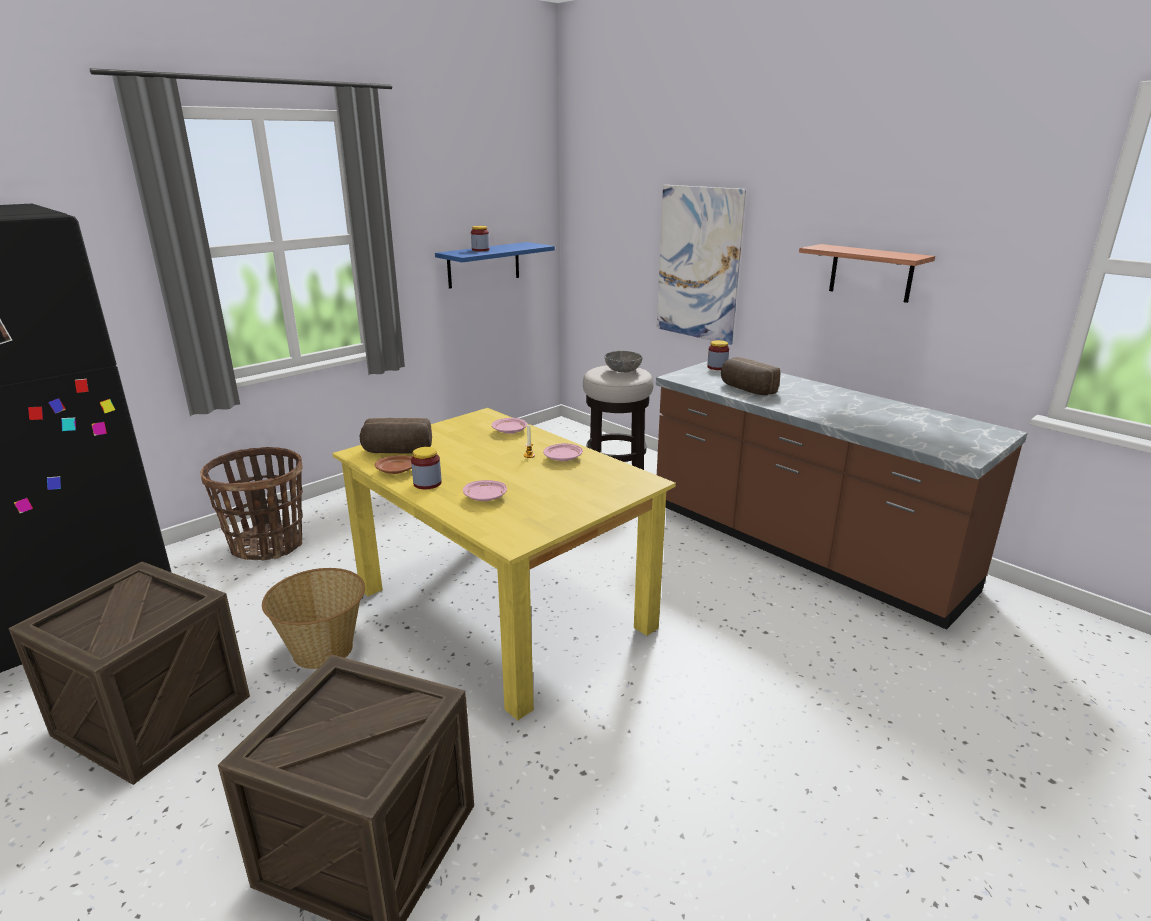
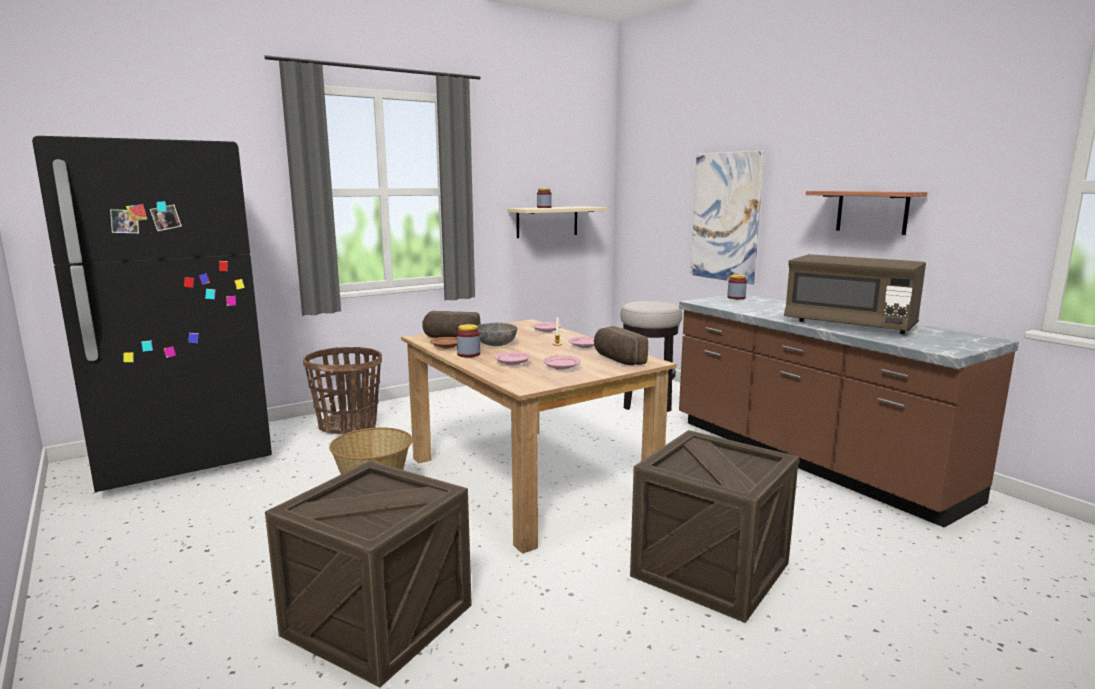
camera: 10 degrees right, 10 degrees down
(153, 715) = (234, 522): crate -> crate (710, 569)
(484, 265) = (547, 221): blue shelf -> beige shelf
(505, 608) = (530, 479): yellow dining table -> brown dining table
(546, 501) = (561, 367): none -> pink plate
(622, 371) = (655, 303): grey bowl -> grey bowl (495, 344)
(746, 389) = (757, 309): bread -> bread (617, 360)
(852, 413) = (849, 325): none -> brown microwave

